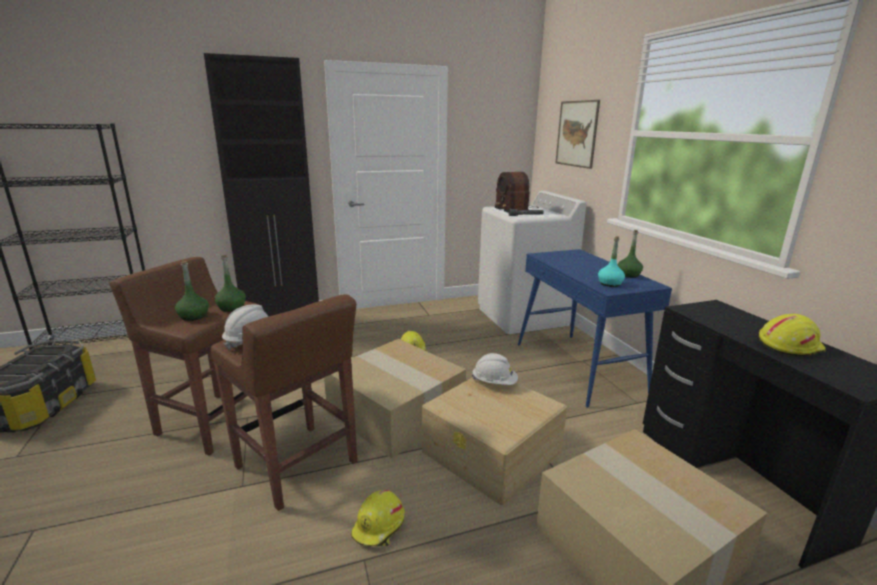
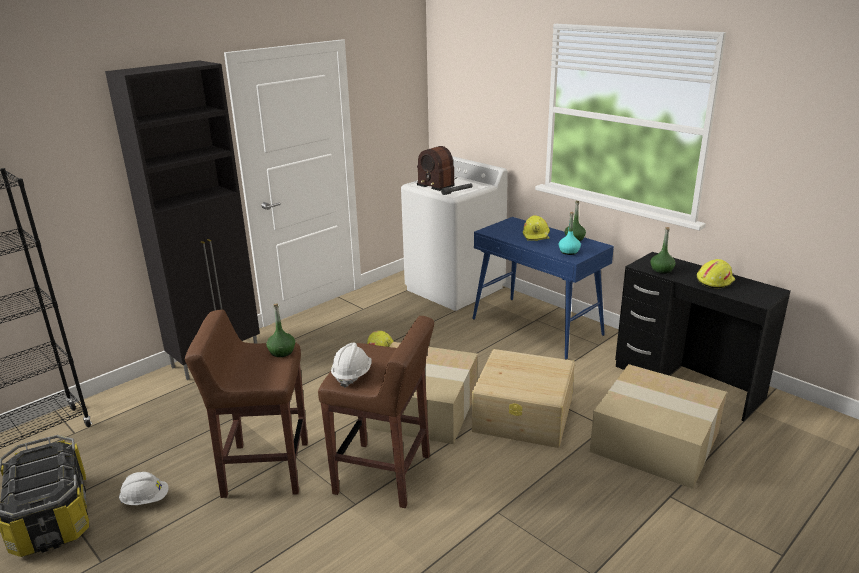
camera: 25 degrees left, 5 degrees up
(193, 316) = (261, 369): green bottle -> green bottle (661, 270)
(379, 526) = (489, 490): yellow hard hat -> yellow hard hat (536, 235)
(494, 383) = (510, 358): white hard hat -> white hard hat (145, 500)
(576, 134) = (485, 102): picture -> none

